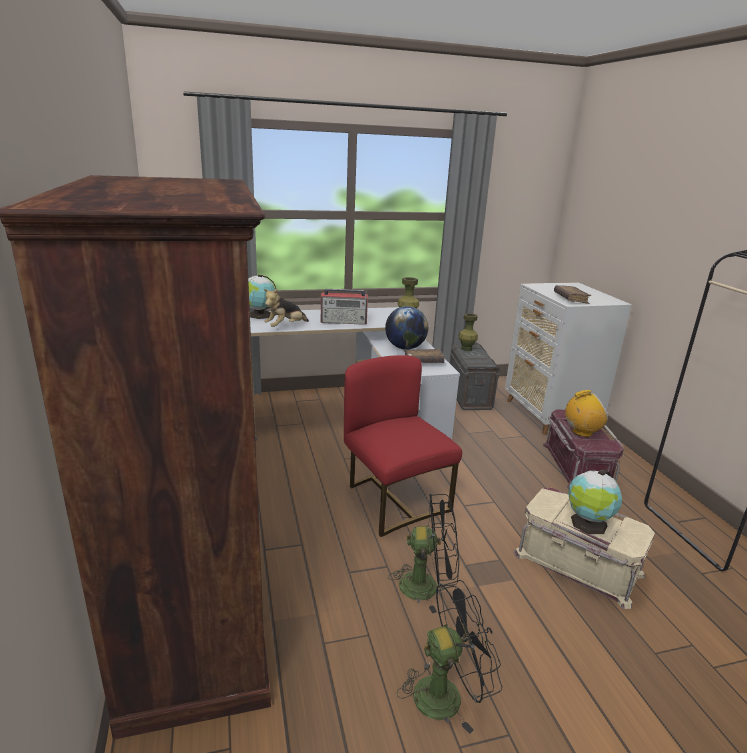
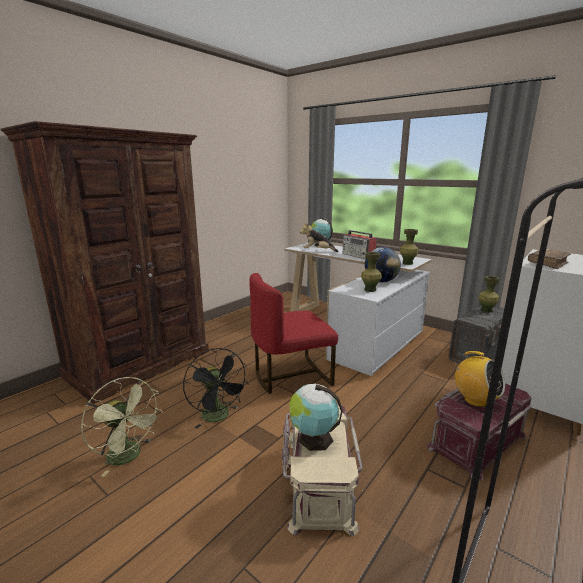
camera: 55 degrees right, 5 degrees down
(394, 500) = (291, 375): red chair -> red chair turned 135 degrees counterclockwise
(423, 362) = (370, 290): brown book -> green vase
(446, 693) = (129, 456): black fan -> green fan

